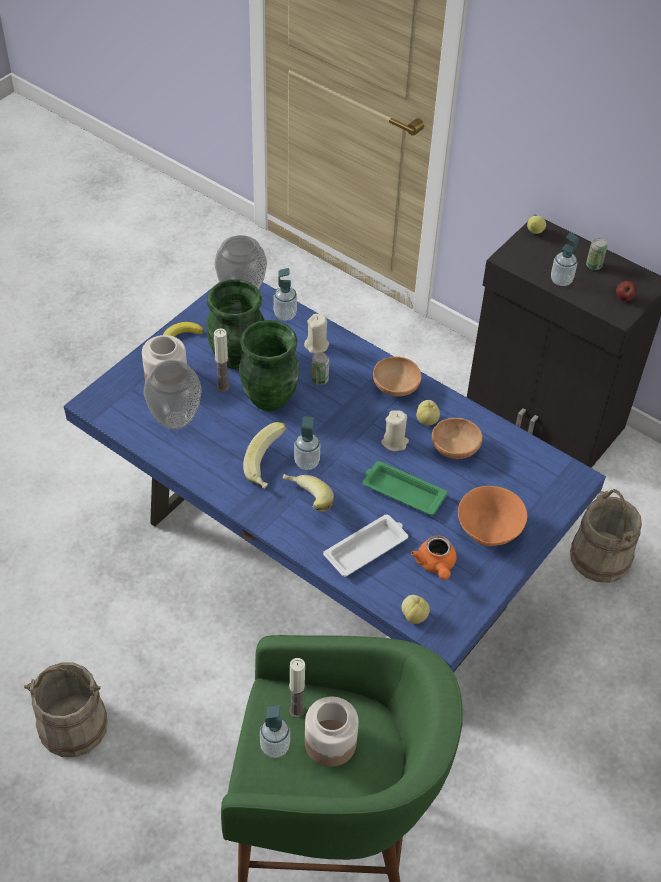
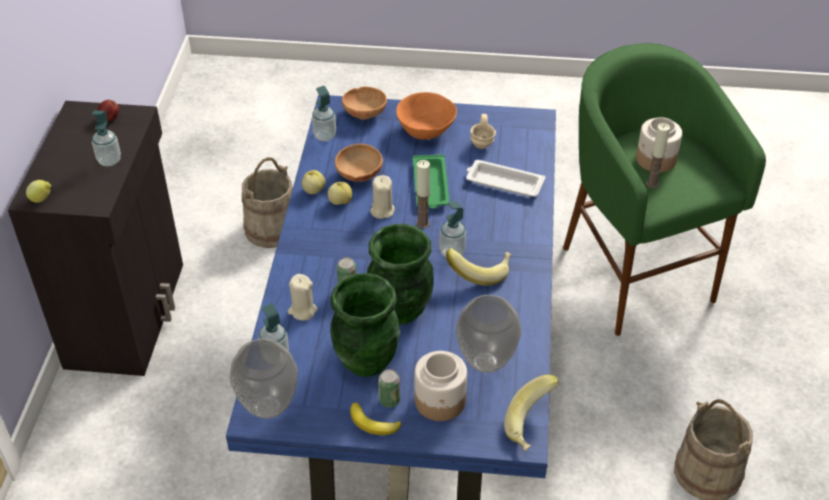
camera: 120 degrees left, 5 degrees down
(223, 387) = (414, 351): candle -> candle (422, 223)
(275, 746) = (687, 182): soap dispenser -> soap dispenser (325, 136)
(305, 502) = (494, 234): banana -> banana (533, 425)
(396, 388) = (317, 234): brown bowl -> brown bowl (365, 113)
(414, 616) = (536, 138): apple -> apple (313, 190)
(436, 565) = (483, 144): orange teapot -> beige mug
(593, 265) = (72, 148): can -> can (389, 400)

